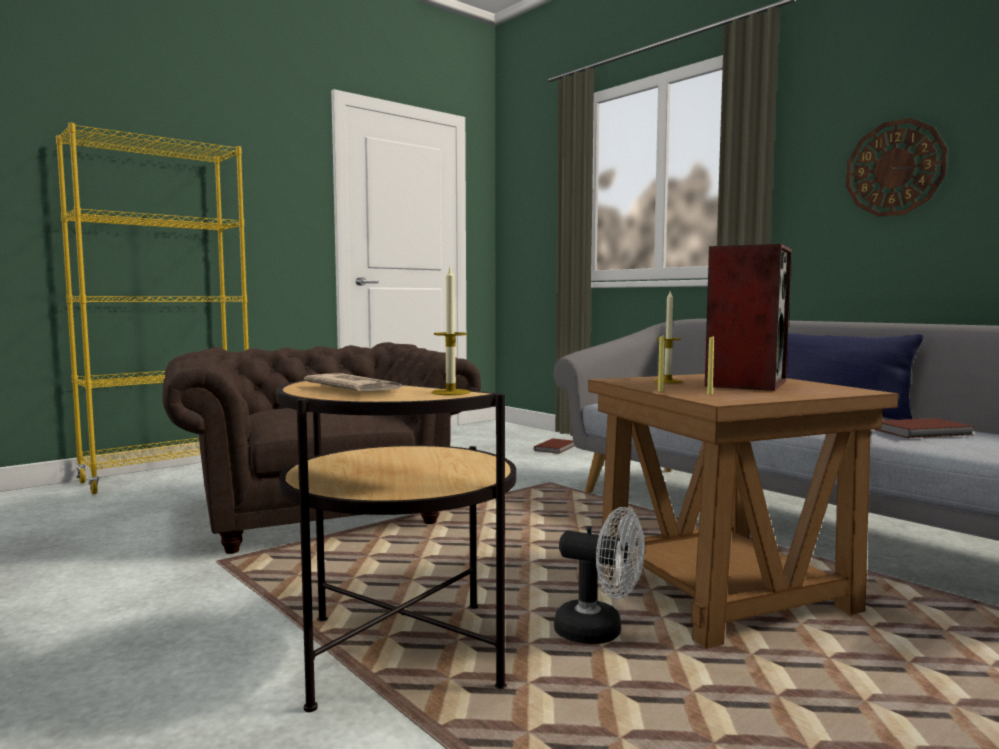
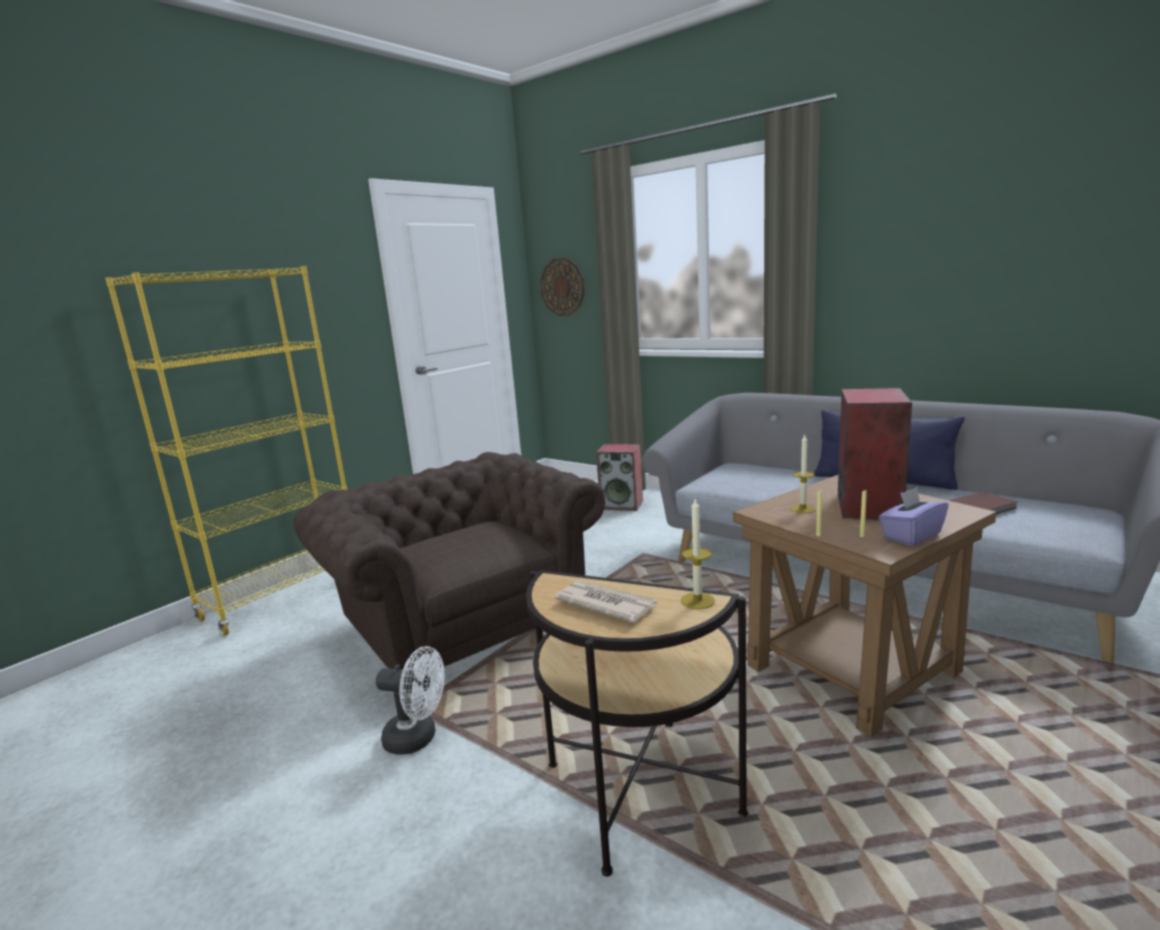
camera: 10 degrees left, 10 degrees up
(556, 448) = (622, 505): brown book -> speaker
(599, 632) = (782, 733): white fan -> white fan (418, 738)
(768, 396) = (911, 536): none -> purple tissue box
(895, 168) = (925, 259): wall clock -> wall clock (562, 287)

